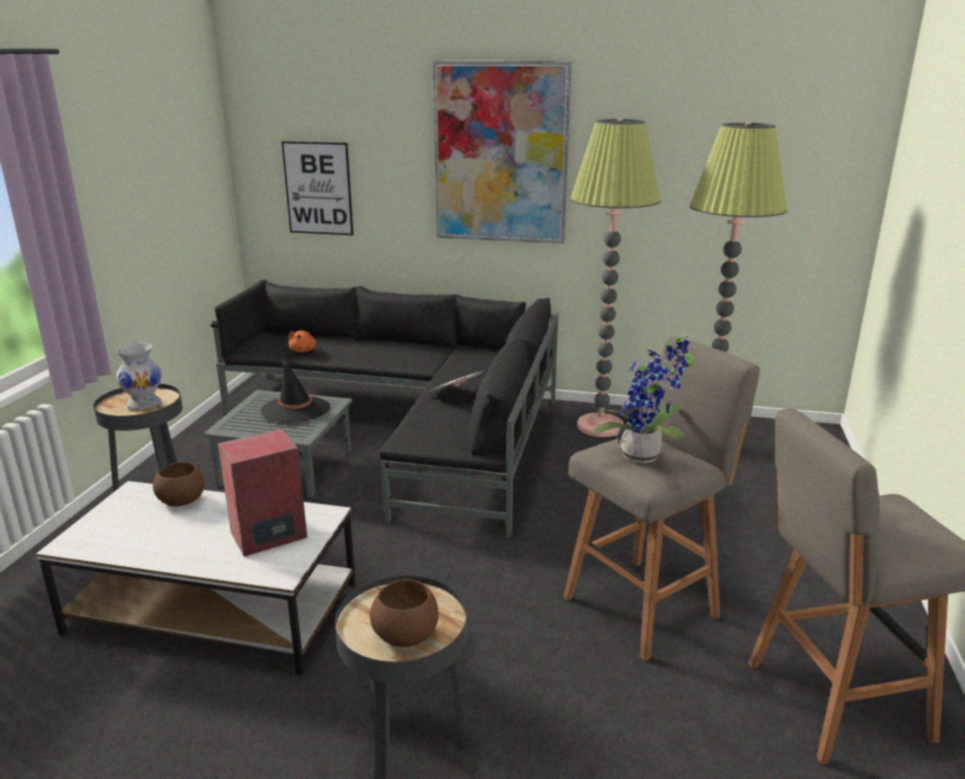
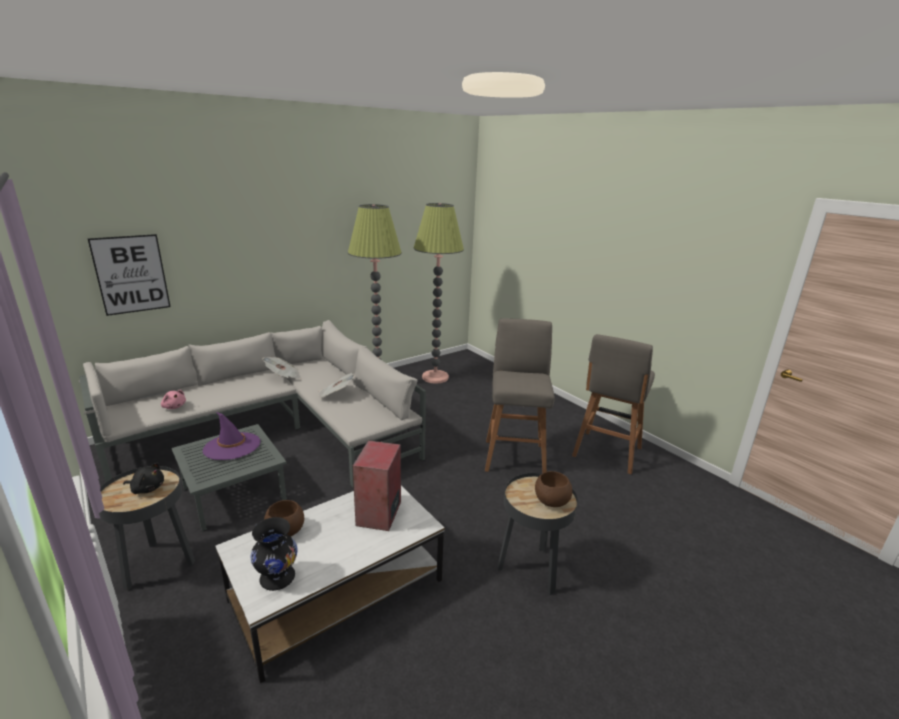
camera: 50 degrees left, 0 degrees up
(109, 533) = (277, 577): none -> black vase
(145, 404) = (147, 488): white vase -> black plush toy
(295, 409) = (232, 446): black hat -> purple hat
(303, 351) = (174, 406): orange plush toy -> pink plush toy
(394, 434) = (272, 440): black sofa -> white sofa
(441, 357) = (283, 377): none -> newspaper
(500, 154) = (282, 231): picture -> none
(644, 458) = (524, 380): potted plant -> none

